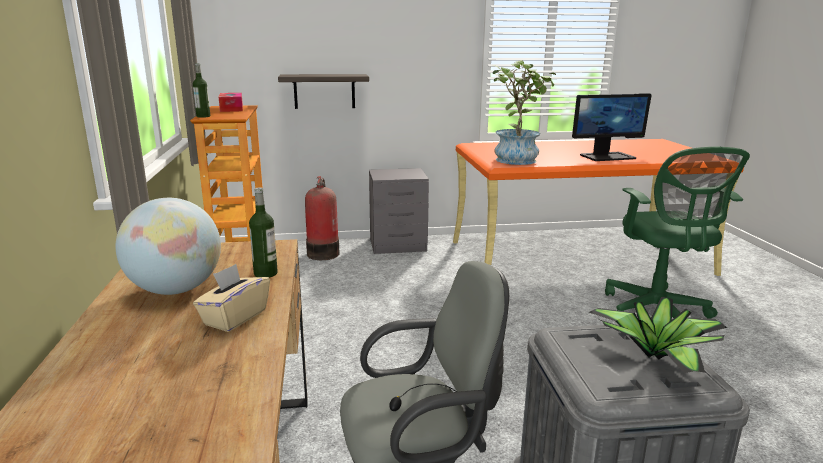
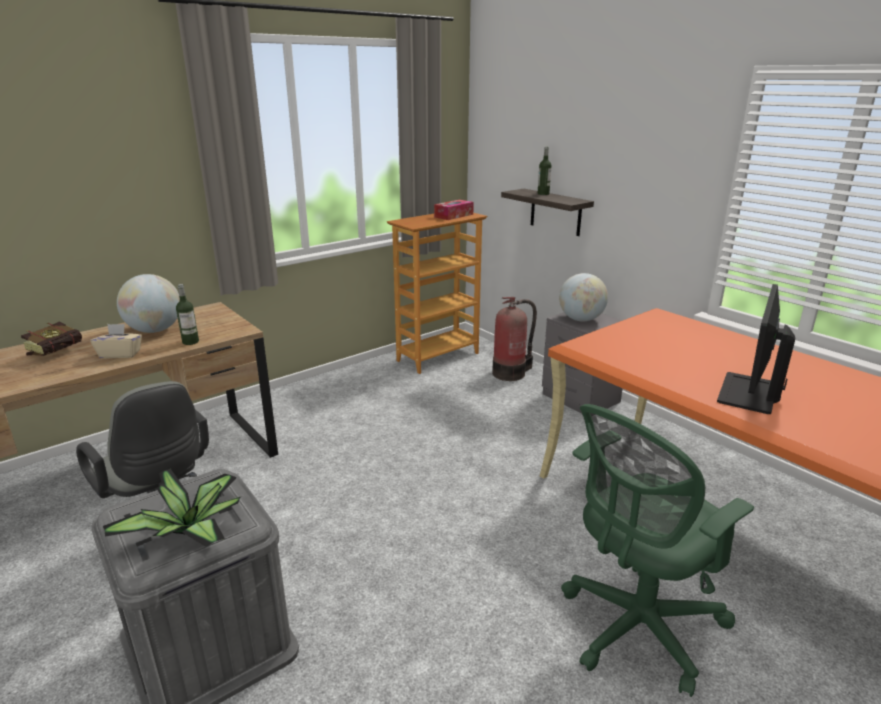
camera: 60 degrees right, 5 degrees up
(134, 364) = (61, 351): none -> book
(203, 116) = (405, 219): bottle -> bottle (543, 194)
(393, 174) = (581, 319): none -> globe
(517, 159) = (625, 346): potted plant -> none
(607, 156) = (749, 393): monitor -> monitor turned 75 degrees clockwise

